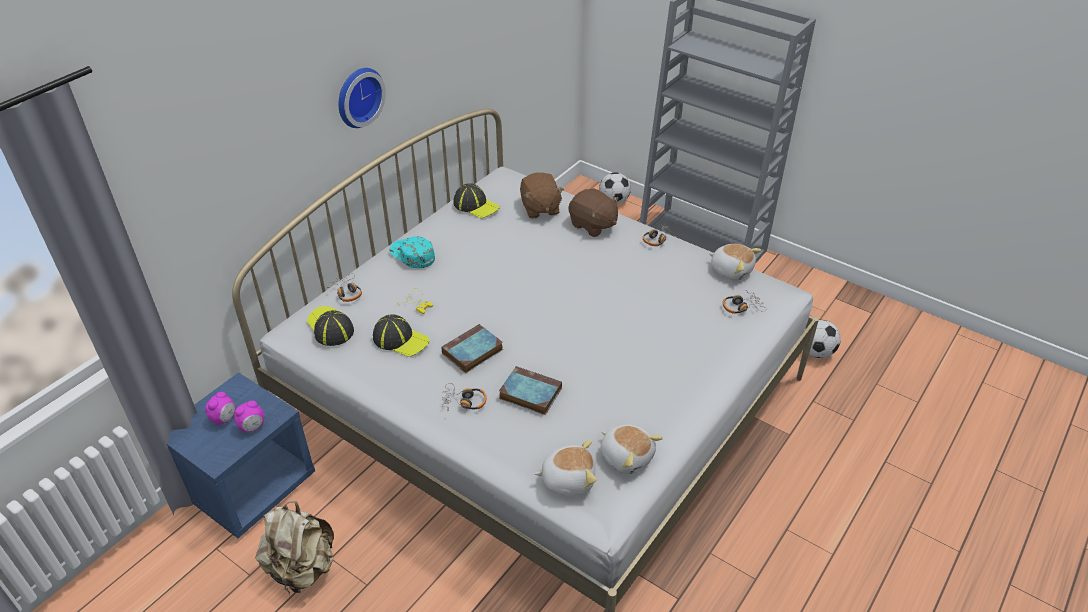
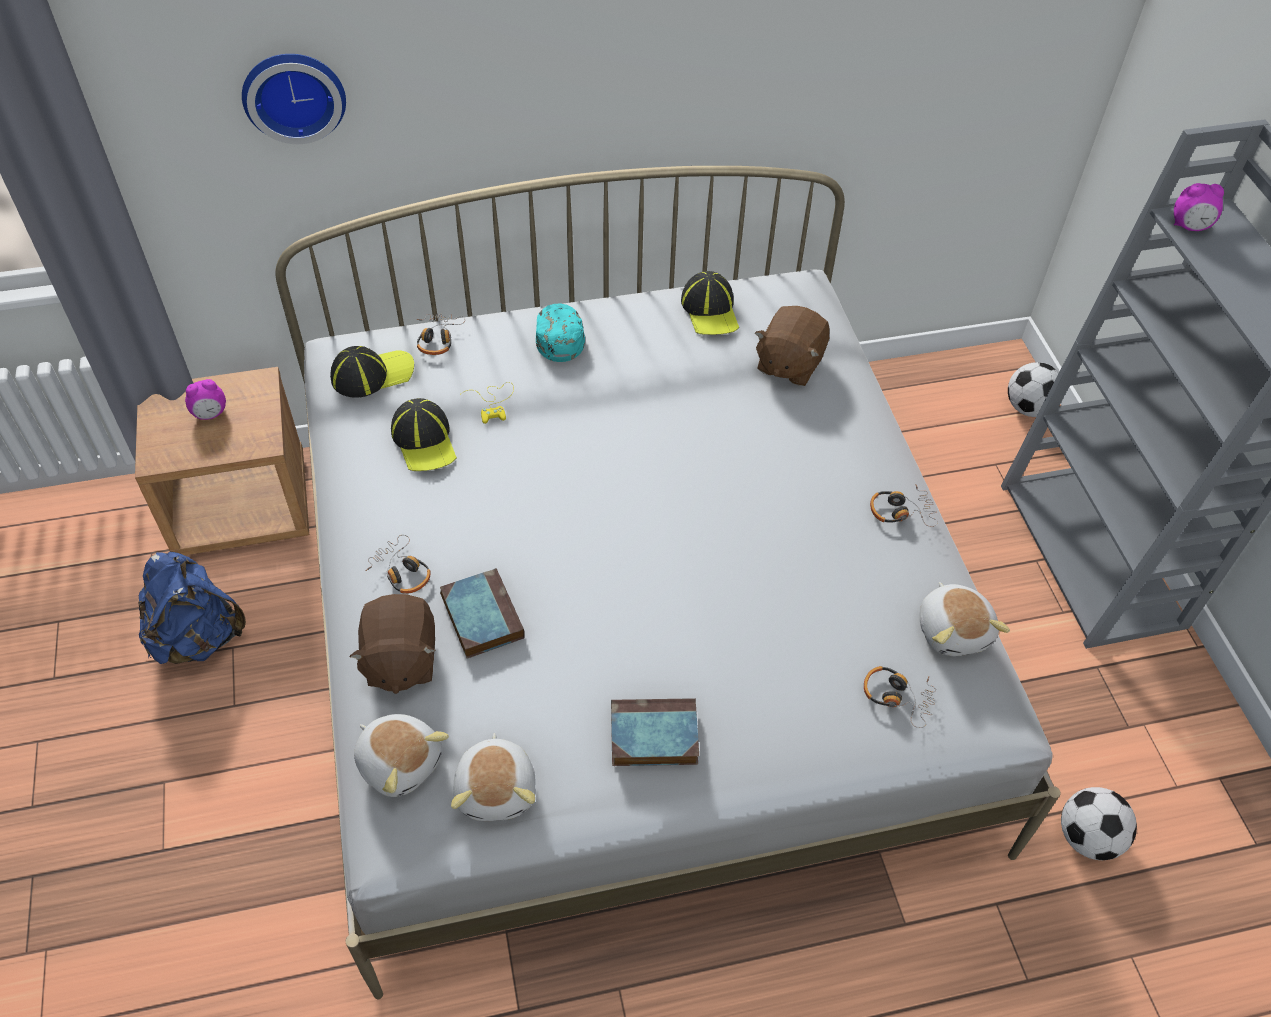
camera: 40 degrees right, 10 degrees up
(250, 486) = (243, 506): blue nightstand -> brown nightstand
(252, 427) = (224, 442): alarm clock -> alarm clock (1189, 227)
(302, 569) = (197, 637): beige backpack -> blue backpack
(330, 327) = (372, 374): cap -> cap turned 60 degrees clockwise
(357, 96) = (553, 74): wall clock -> wall clock (294, 94)
(472, 352) = (480, 513): book -> book (651, 736)
(593, 225) = (832, 432): brown plush toy -> brown plush toy (400, 660)

